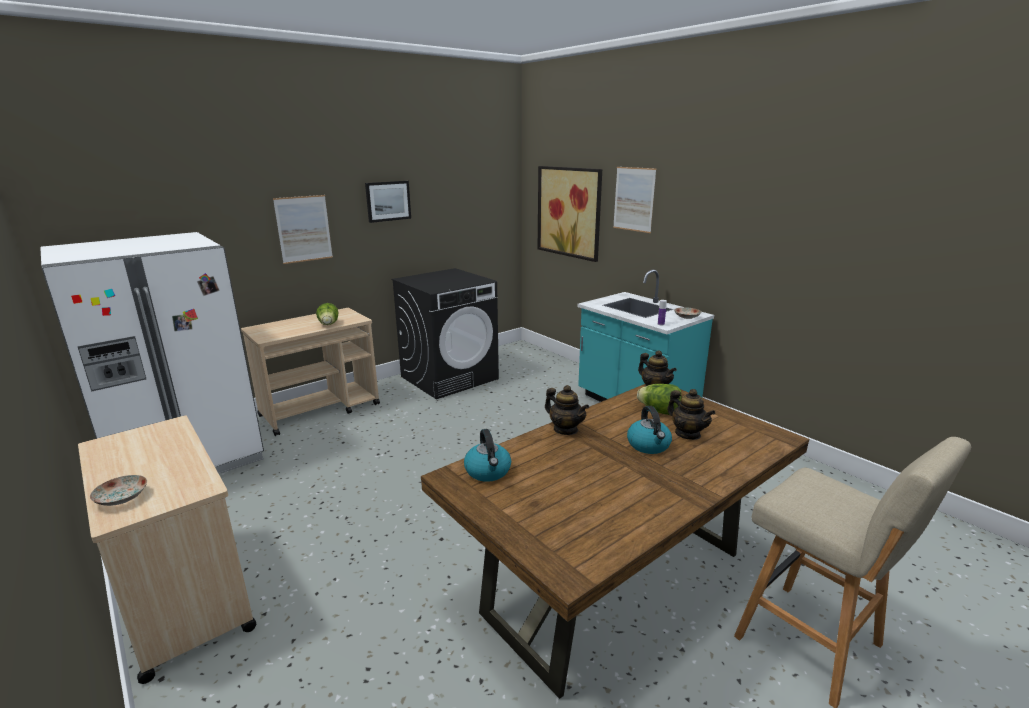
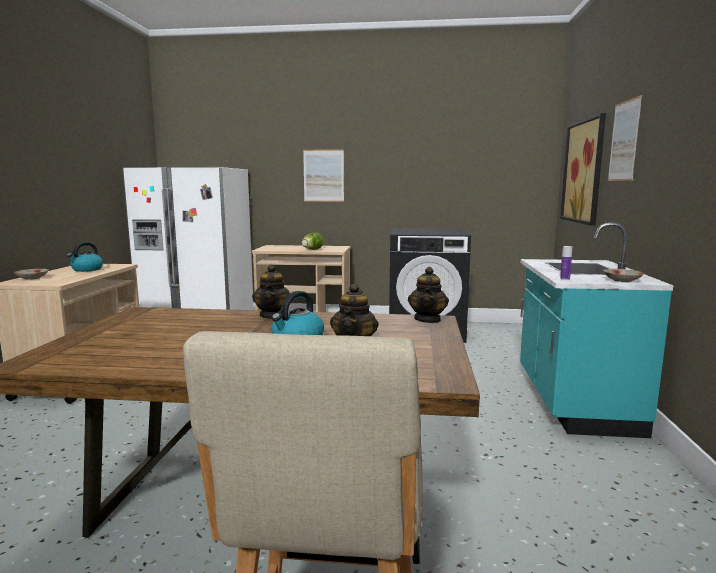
camera: 45 degrees right, 10 degrees down
(388, 201) = (400, 158): picture -> none
(488, 471) = (161, 316): kettle -> kettle (87, 269)
(659, 411) = (381, 329): lettuce -> none

